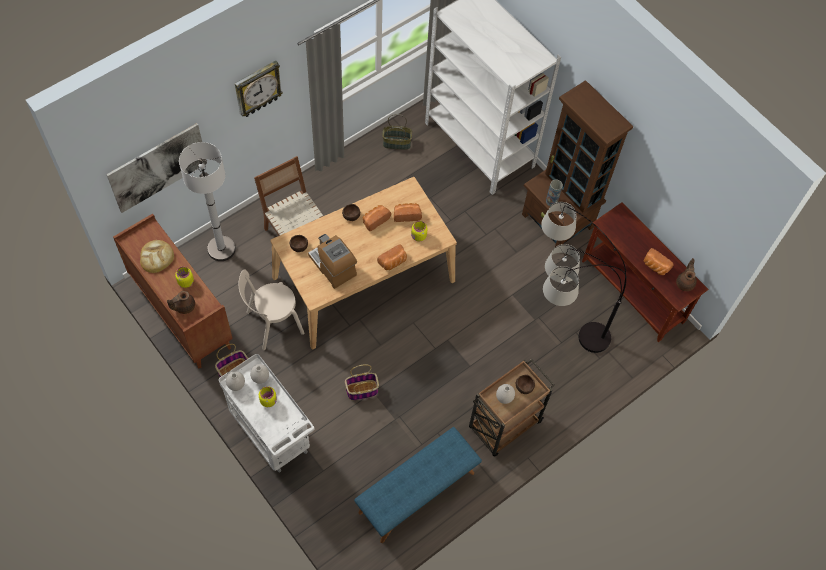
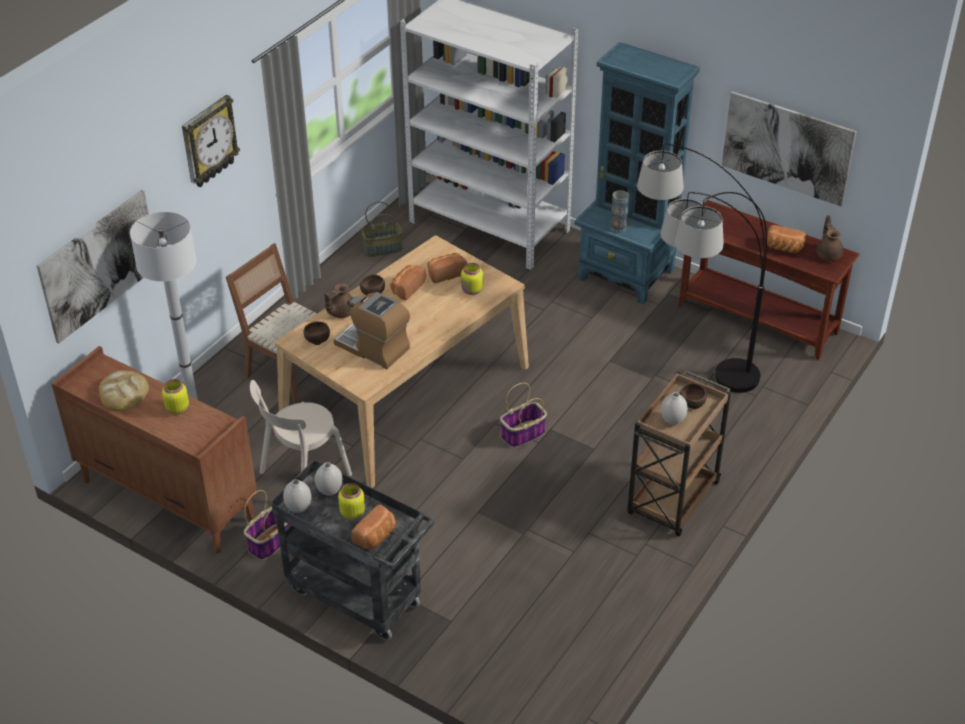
camera: 15 degrees left, 20 degrees down
(184, 306) = (186, 435): brown teapot -> brown teapot (340, 312)
(272, 435) = (360, 601): white cart -> black cart
(361, 390) = (461, 515): basket -> basket (522, 435)
(393, 262) = (452, 324): bread -> bread (376, 537)
(417, 493) = (595, 608): blue bench -> none
(556, 221) = (625, 275): brown cabinet -> blue cabinet
(679, 203) = (787, 148): none -> picture

